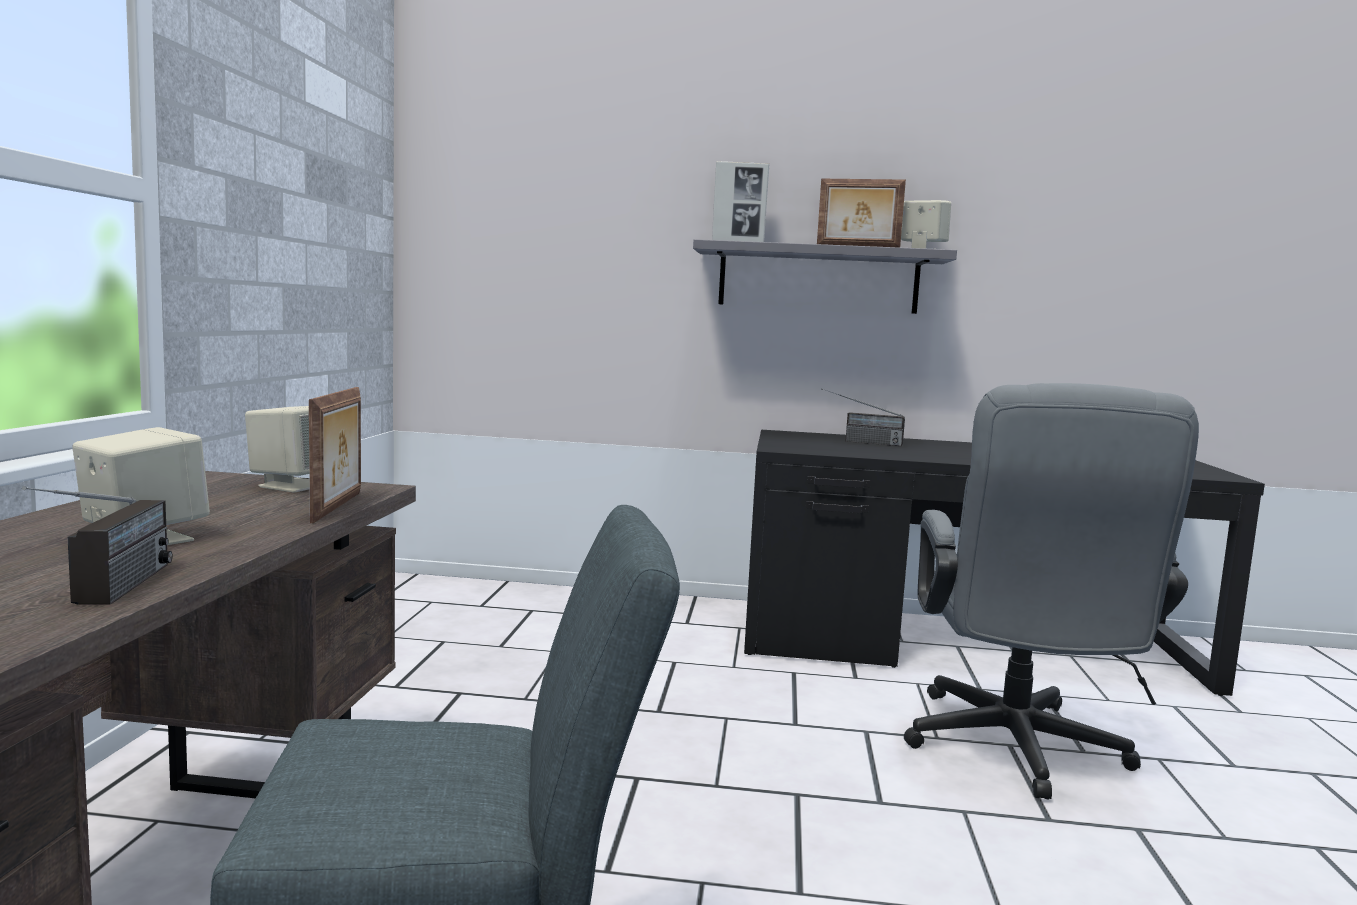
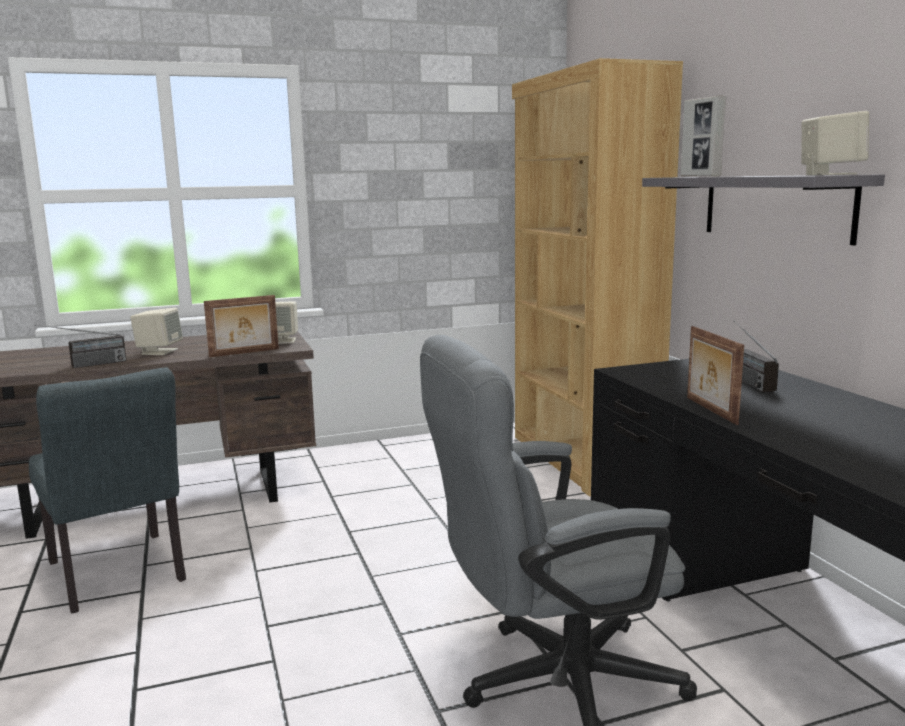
camera: 65 degrees right, 5 degrees up
(541, 601) = (581, 459): none -> brown bookcase
(857, 247) = (758, 175): picture frame -> picture frame (709, 410)

